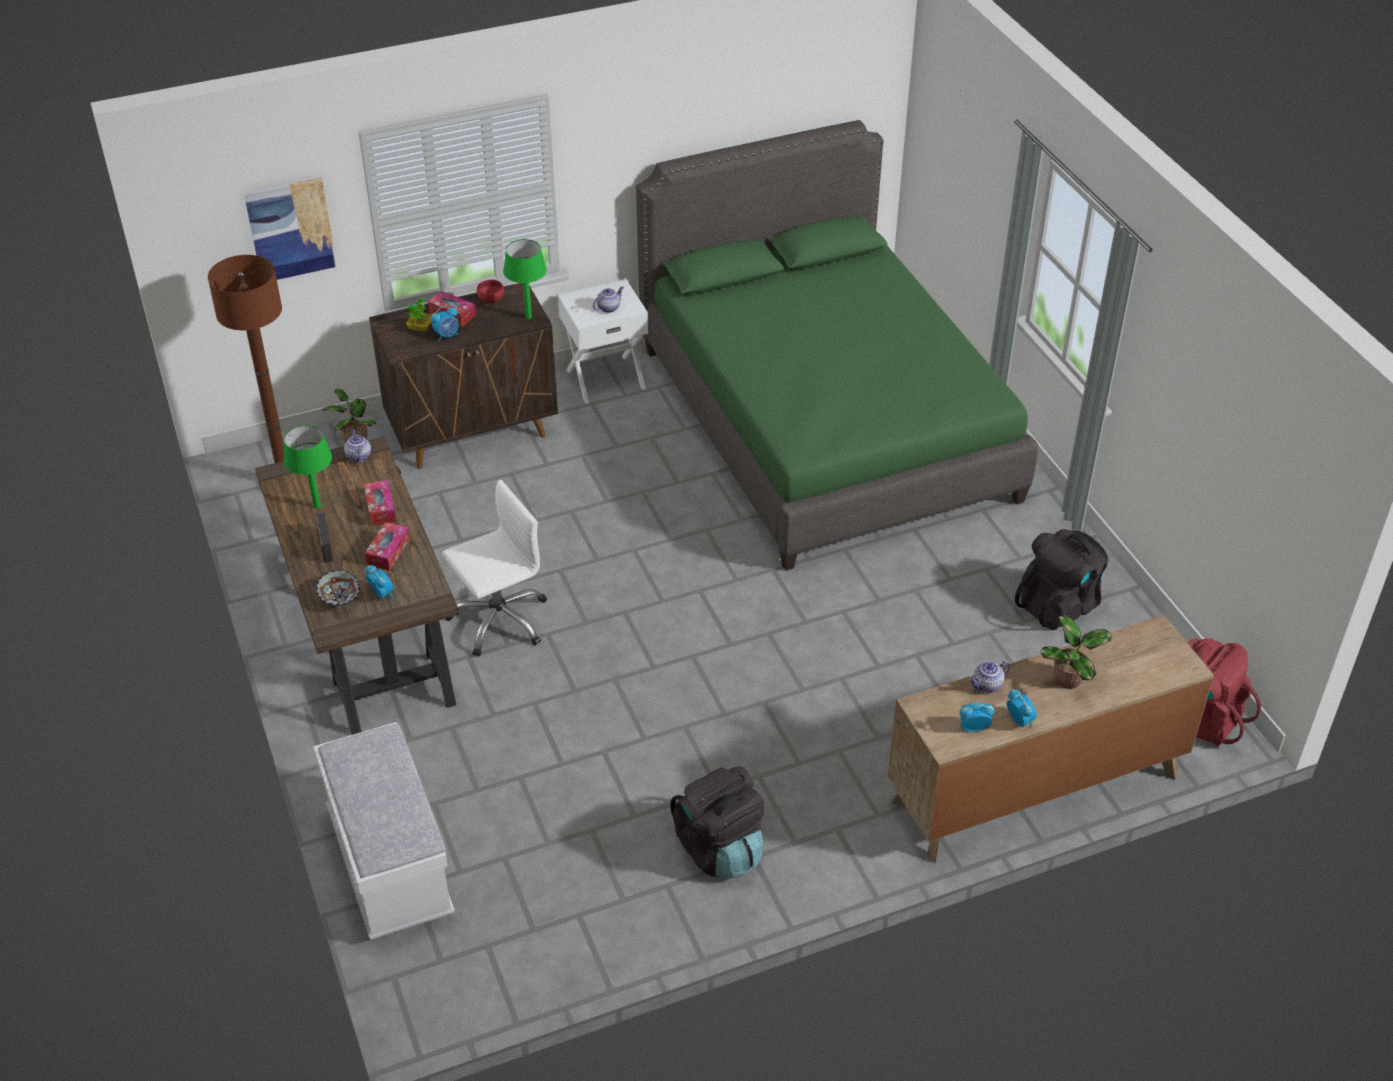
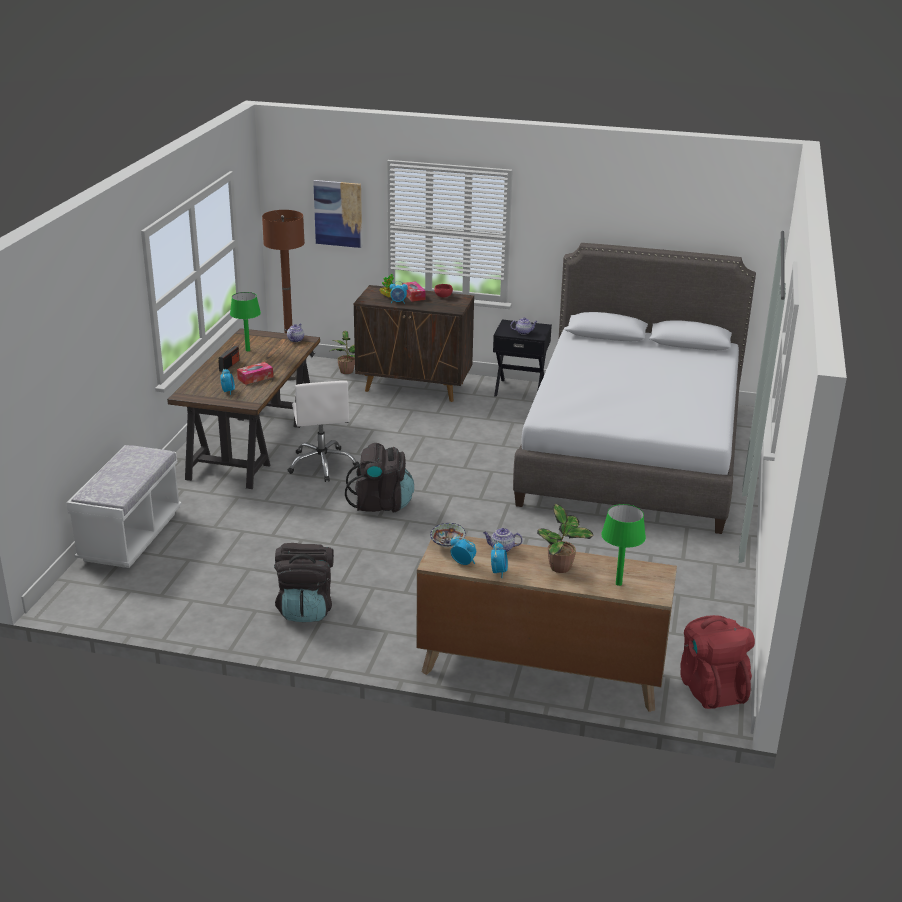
camera: 35 degrees right, 15 degrees down
(339, 598) = (205, 385): bowl -> bowl (447, 544)
(380, 508) = (276, 361): tissue box -> none
(499, 619) = (322, 464): white office chair -> white office chair turned 75 degrees clockwise
(528, 317) = (453, 308): green table lamp -> green table lamp (619, 583)
(605, 378) = (520, 389): white nightstand -> black nightstand
(825, 423) = (631, 452): green bed -> grey bed
(1059, 605) = (680, 591): black backpack -> black backpack (381, 504)

